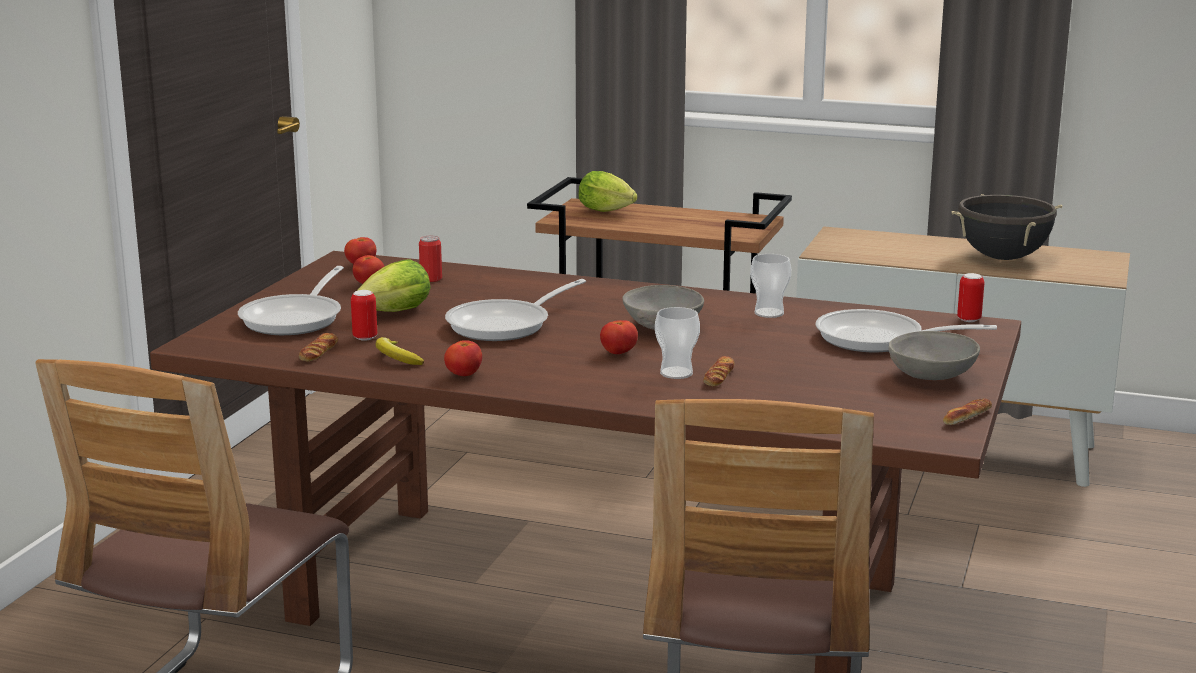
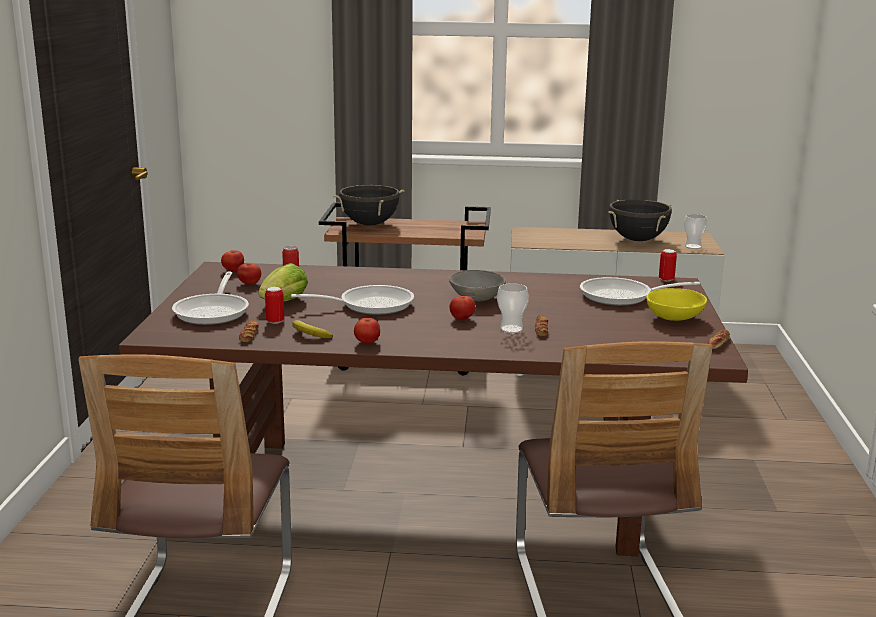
camera: 15 degrees left, 0 degrees up
(506, 325) = (369, 305): frying pan -> frying pan turned 135 degrees counterclockwise
(609, 211) = (369, 224): lettuce -> black cooking pot
(769, 313) = (539, 284): cup -> cup (693, 246)
(932, 376) = (675, 318): grey bowl -> yellow bowl

